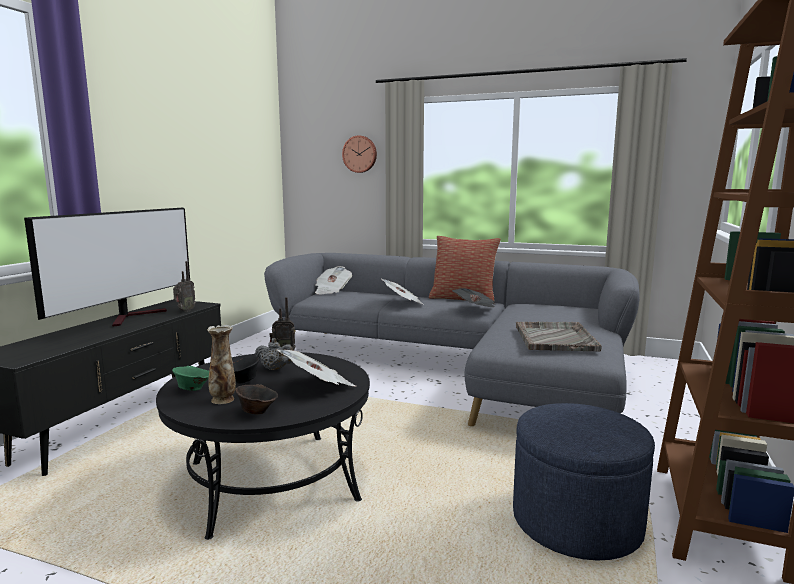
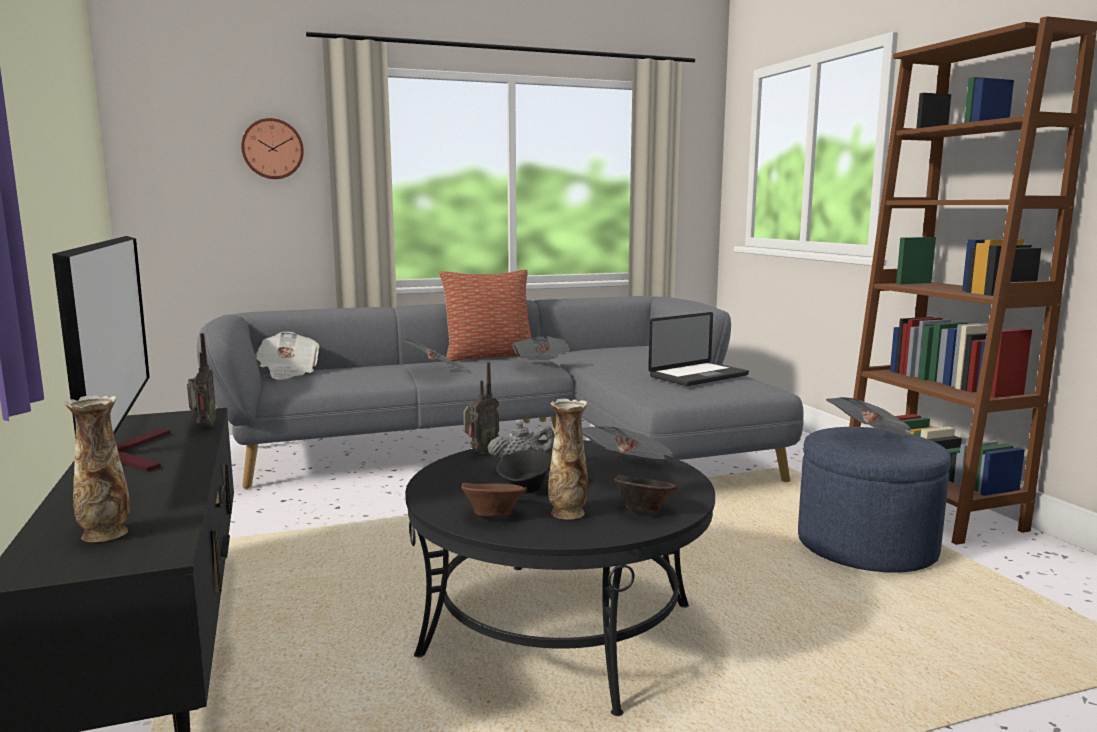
camera: 40 degrees left, 0 degrees up
(33, 348) = (106, 533): none -> vase
(193, 389) = (492, 515): green bowl -> brown bowl
(555, 338) = (698, 376): grey tray -> laptop
(580, 422) = (871, 439): none -> newspaper

